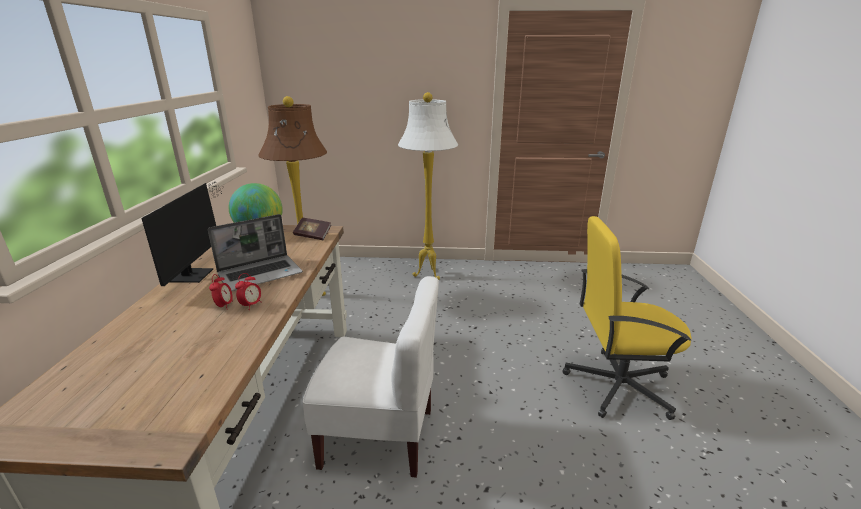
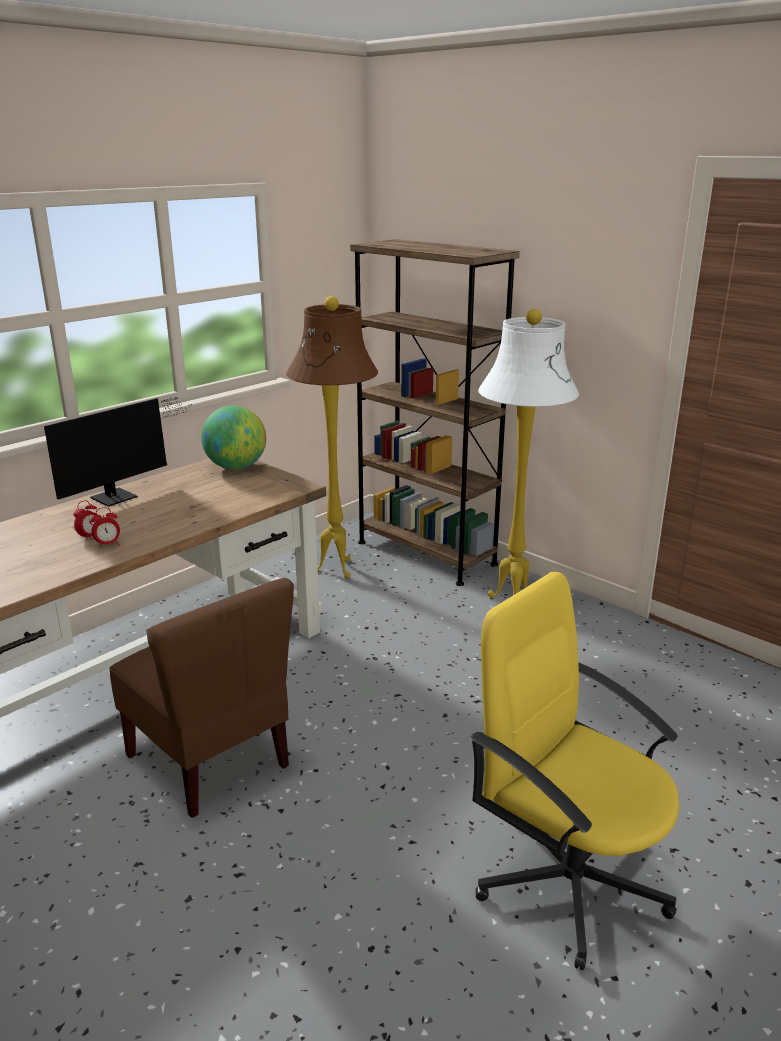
camera: 40 degrees right, 0 degrees up
(261, 274) = (163, 516): laptop -> none
(313, 235) = (275, 489): book -> none
(351, 267) = (426, 553): none -> brown bookcase
(379, 436) = (211, 760): white chair -> brown chair

